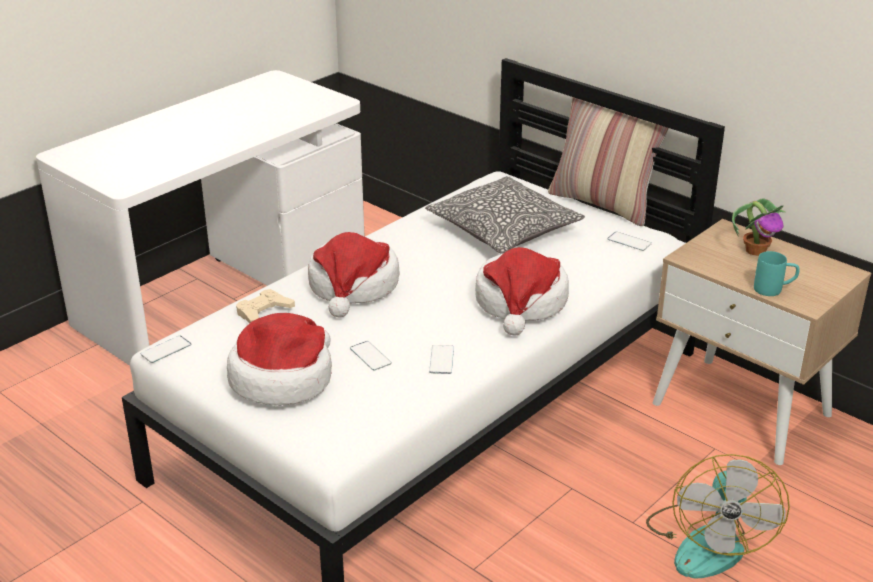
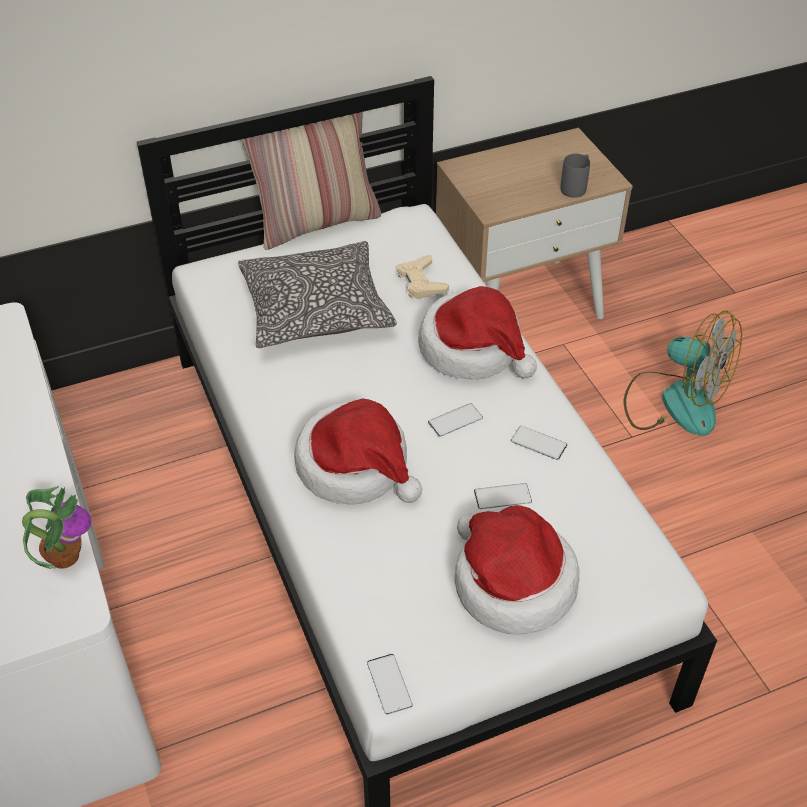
camera: 65 degrees left, 15 degrees up
(264, 312) = (361, 563): beige game controller -> beige game controller (421, 282)
(629, 241) = (406, 235): phone -> phone (455, 420)
(755, 250) = (506, 168): potted plant -> potted plant (64, 556)
(774, 290) = (576, 186): turquoise mug -> grey mug

